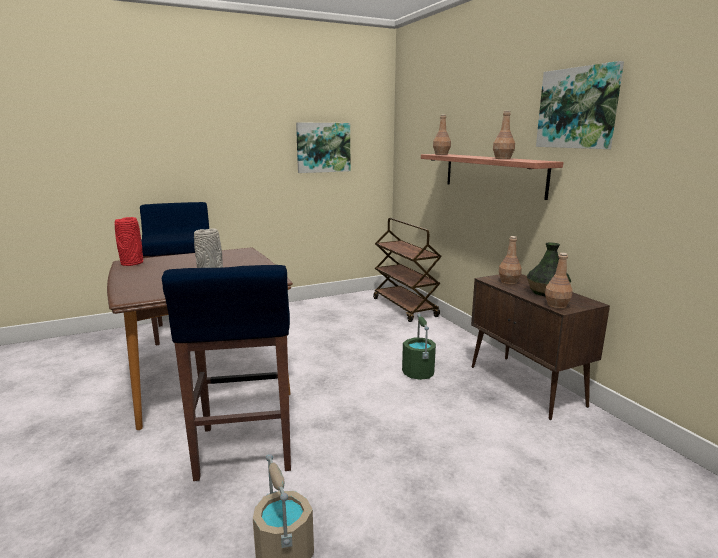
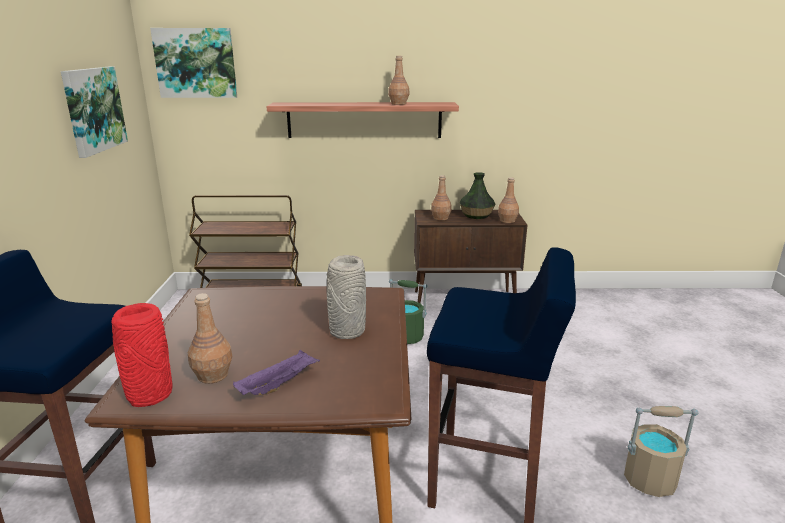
camera: 65 degrees left, 5 degrees up
(143, 279) = (279, 384): none -> purple tray
(441, 154) = (291, 104): brown bottle -> brown bottle (213, 375)
(578, 108) = (465, 55): picture -> picture (196, 63)

